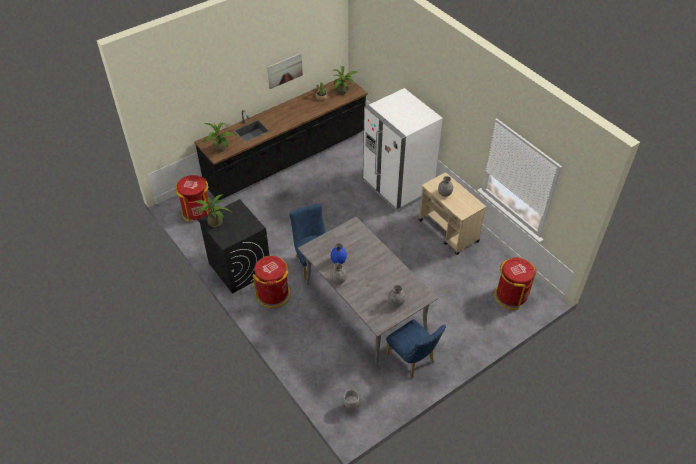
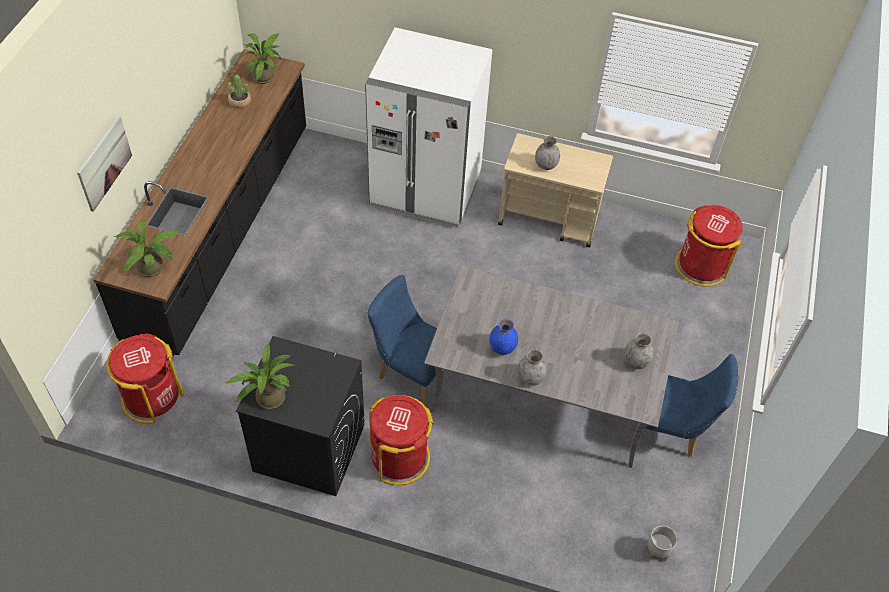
camera: 40 degrees left, 5 degrees up
(285, 70) = (175, 80): picture -> picture (104, 163)

